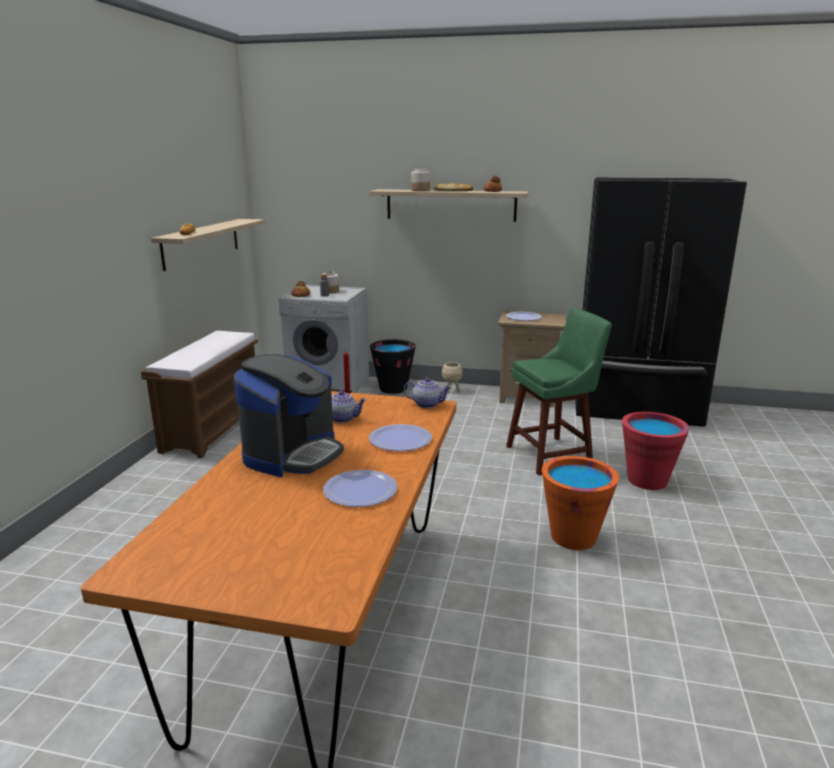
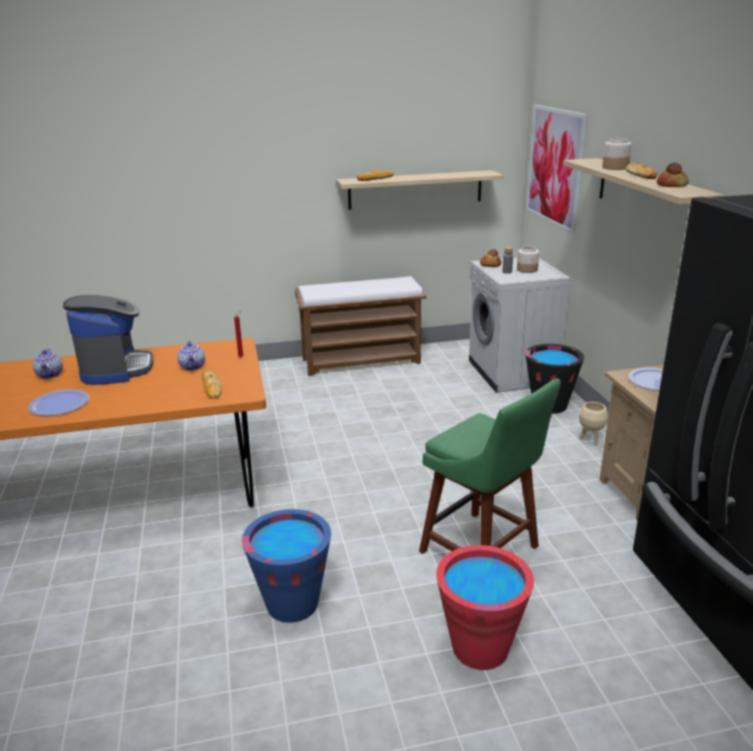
camera: 65 degrees right, 5 degrees up
(293, 454) = (115, 369): coffee machine -> coffee machine turned 105 degrees counterclockwise
(310, 206) = (555, 167): none -> picture
(400, 439) = (158, 396): plate -> none
(405, 416) = (211, 387): none -> bread
(427, 404) = (247, 389): teapot -> teapot (50, 375)
(573, 537) = (292, 604): orange bucket -> blue bucket

